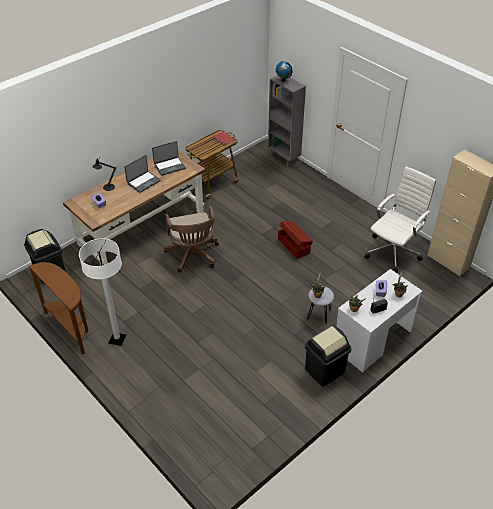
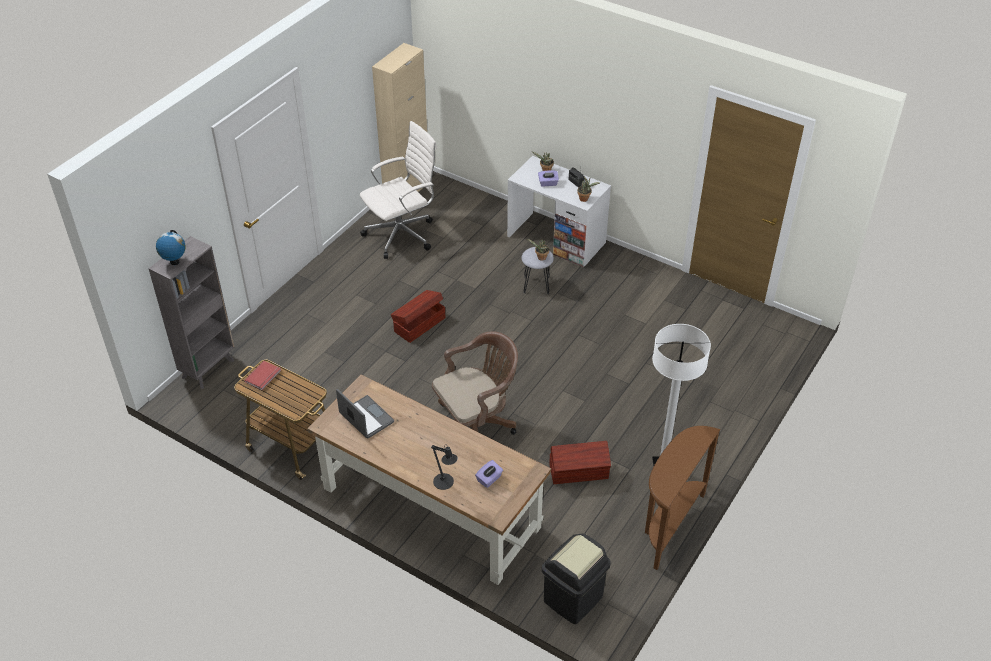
camera: 105 degrees left, 0 degrees up
(134, 296) = (579, 472): none -> brown storage box
(143, 182) = (416, 440): laptop -> none
(324, 370) = (617, 270): black trash can -> none
(394, 251) = (402, 234): white office chair -> white office chair turned 120 degrees clockwise

